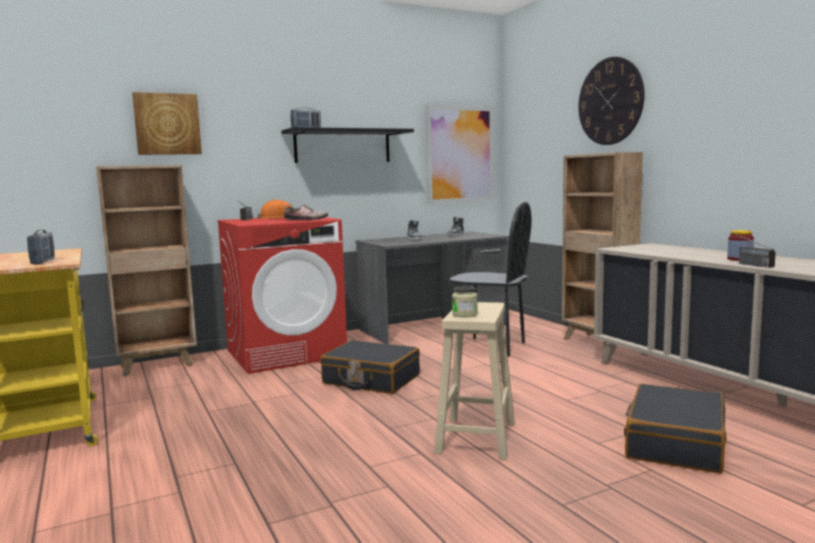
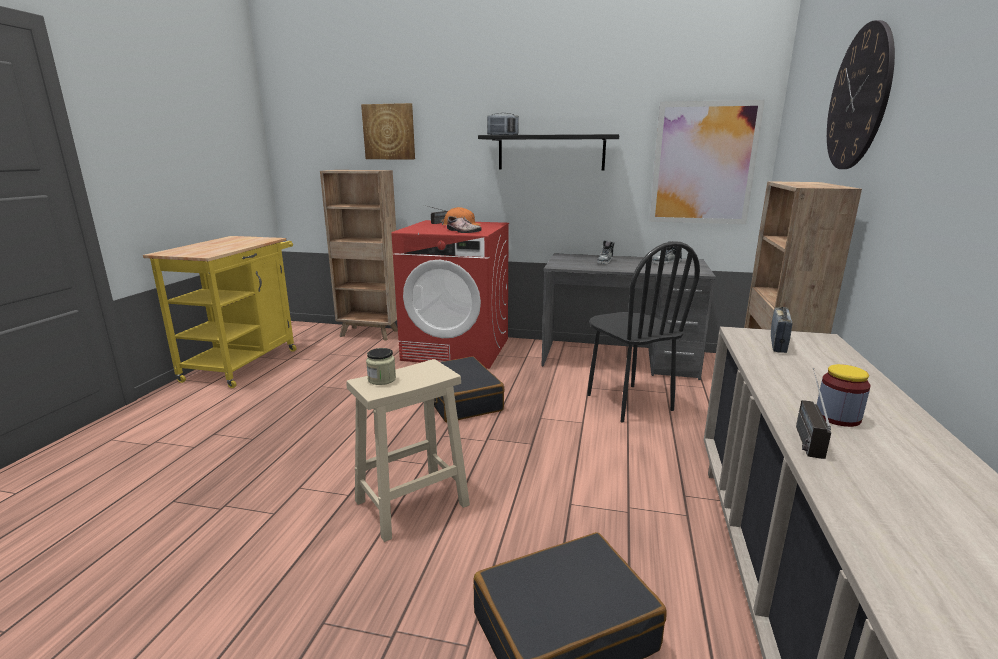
camera: 40 degrees right, 10 degrees up
(43, 262) = (207, 251): radio -> radio (778, 344)

